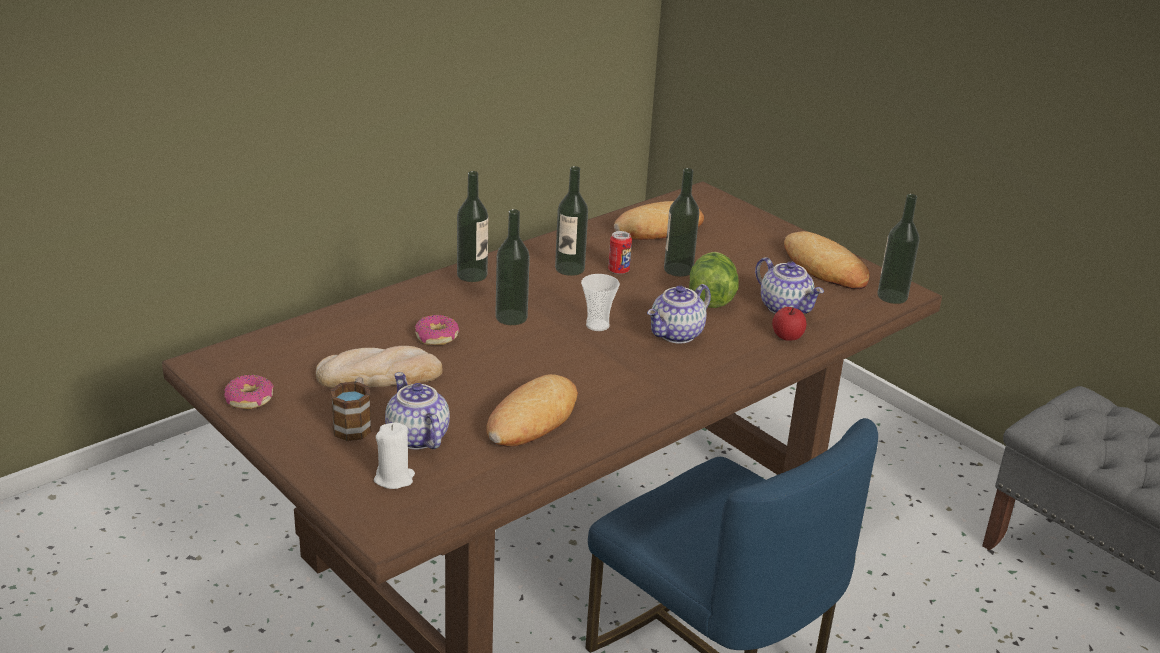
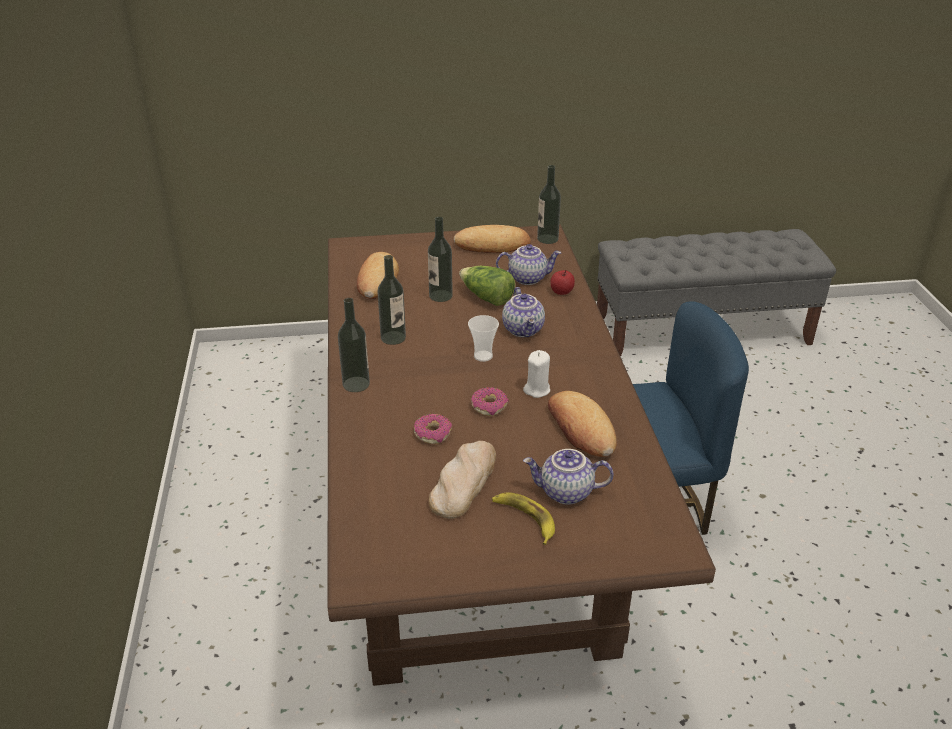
camera: 55 degrees left, 5 degrees up
(250, 399) = (442, 568): donut -> donut (489, 406)
(354, 424) = (524, 519): mug -> banana
(394, 478) = (613, 522): white candle -> white candle (537, 390)
(511, 317) = (437, 389): bottle -> none
(618, 270) = (417, 319): can -> none

